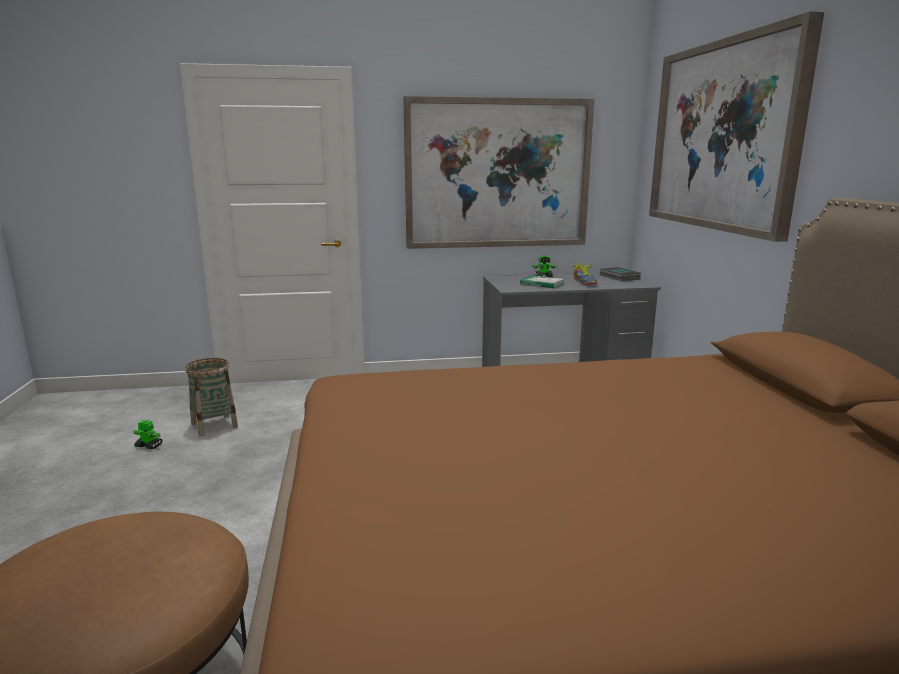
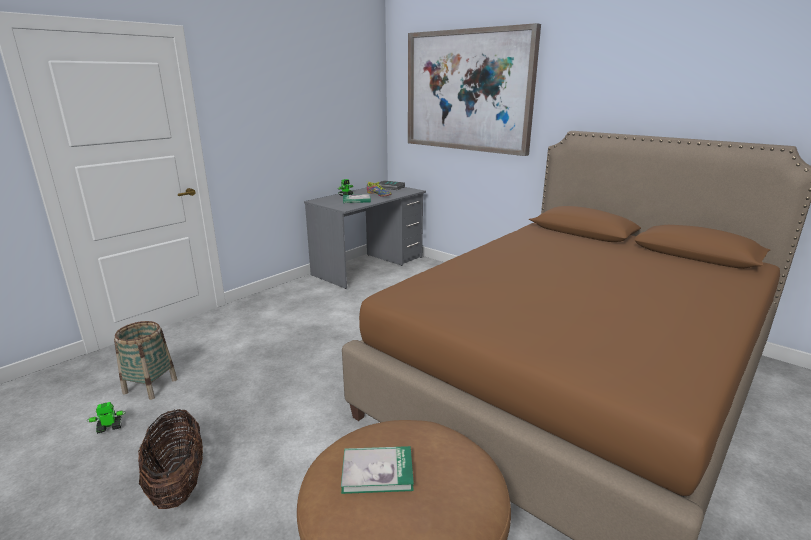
camera: 40 degrees left, 5 degrees up
(94, 552) = (377, 471): none -> book
(118, 510) = (178, 483): none -> basket
(497, 174) = (304, 119): picture -> none

